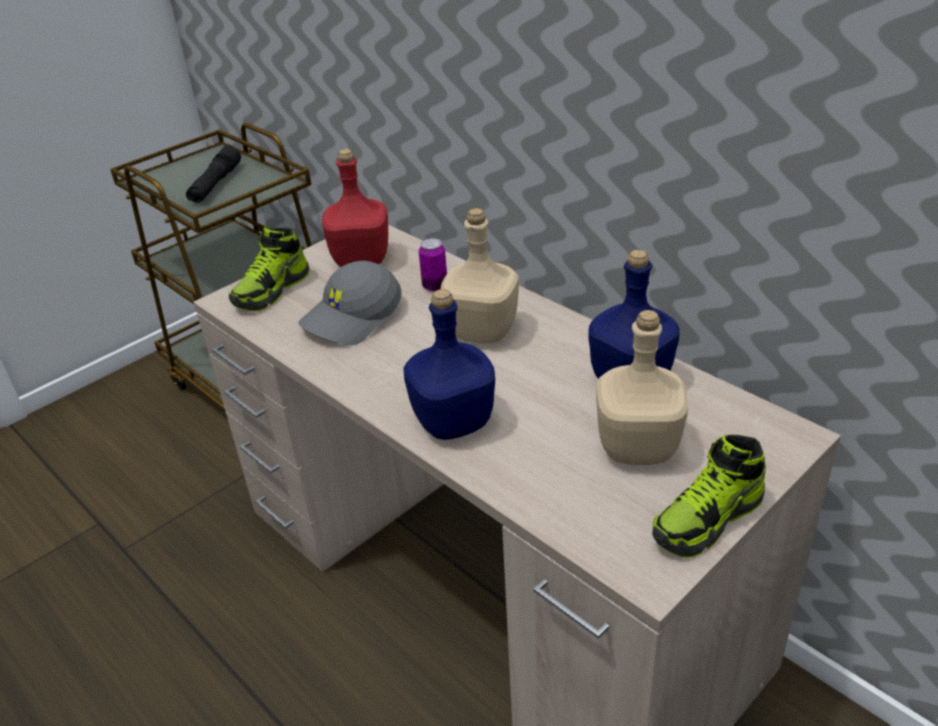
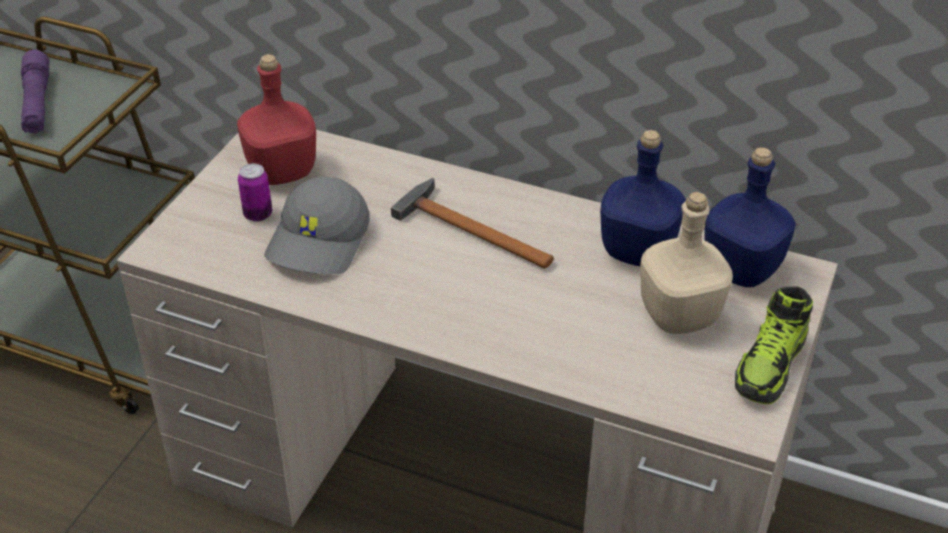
camera: 25 degrees left, 5 degrees up
(215, 184) = (37, 103): black flashlight -> purple flashlight
(272, 291) = (204, 228): shoe -> none
(435, 286) = (385, 188): can -> can (258, 214)
(454, 421) = (499, 330): blue bottle -> blue bottle (742, 268)
(484, 331) = (469, 229): beige bottle -> hammer

